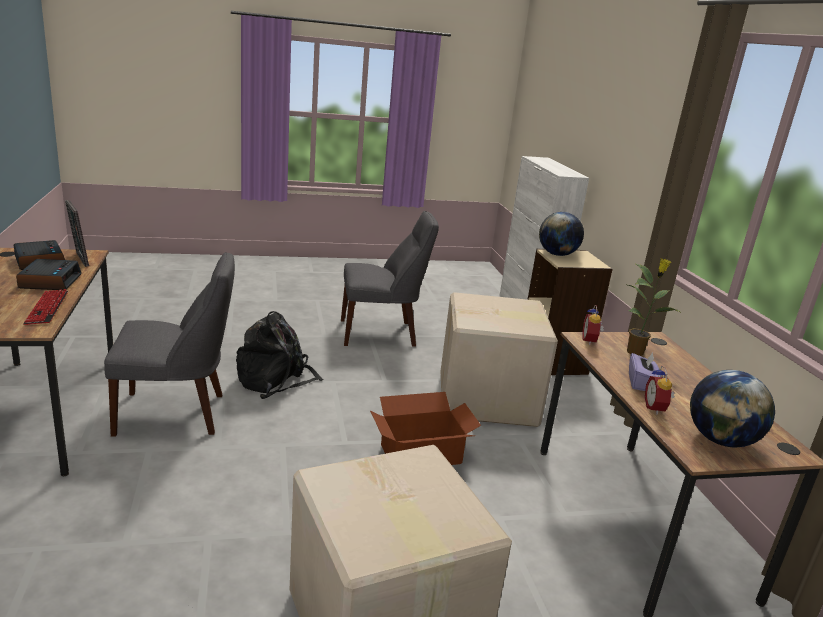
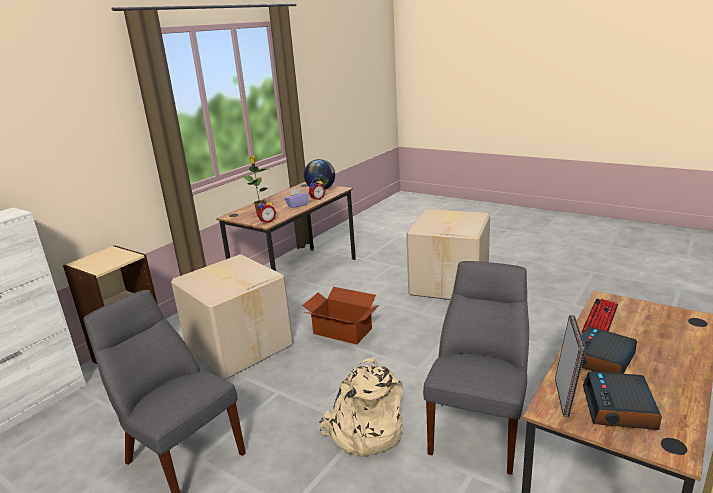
camera: 130 degrees left, 0 degrees up
(176, 414) = (479, 427): grey chair -> grey chair turned 75 degrees clockwise
(276, 380) = (364, 432): black backpack -> beige backpack
(557, 254) = (103, 265): globe -> none

